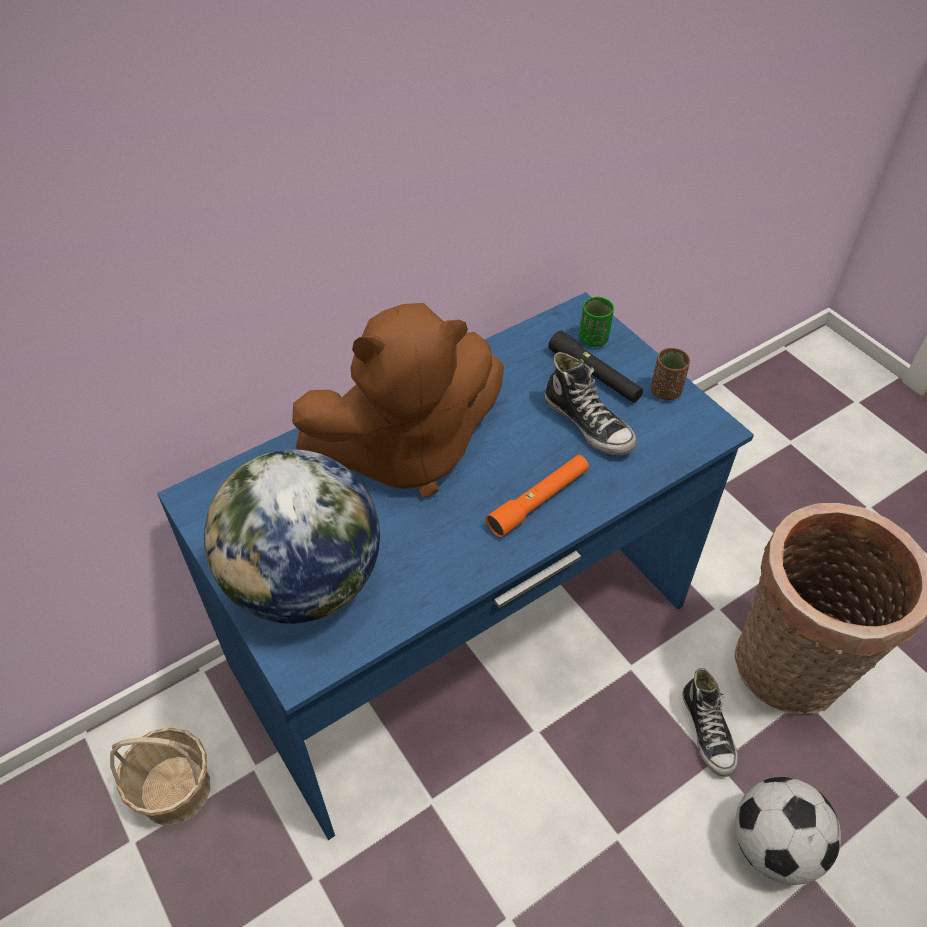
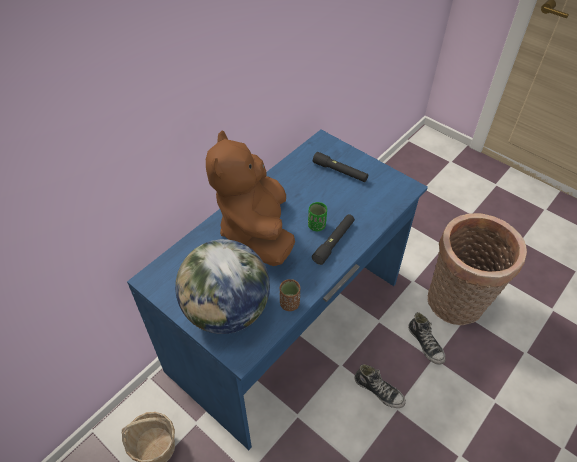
camera: 15 degrees left, 0 degrees up
(406, 451) = (256, 230): brown plush toy -> brown plush toy turned 120 degrees clockwise
(539, 501) = (334, 242): orange flashlight -> black flashlight
(588, 424) = (345, 197): shoe -> shoe (379, 390)
(593, 339) = (333, 153): green cup -> green cup (316, 226)
(665, 391) = (378, 173): brown cup -> brown cup (289, 303)
(774, 845) = (473, 392): football -> none

